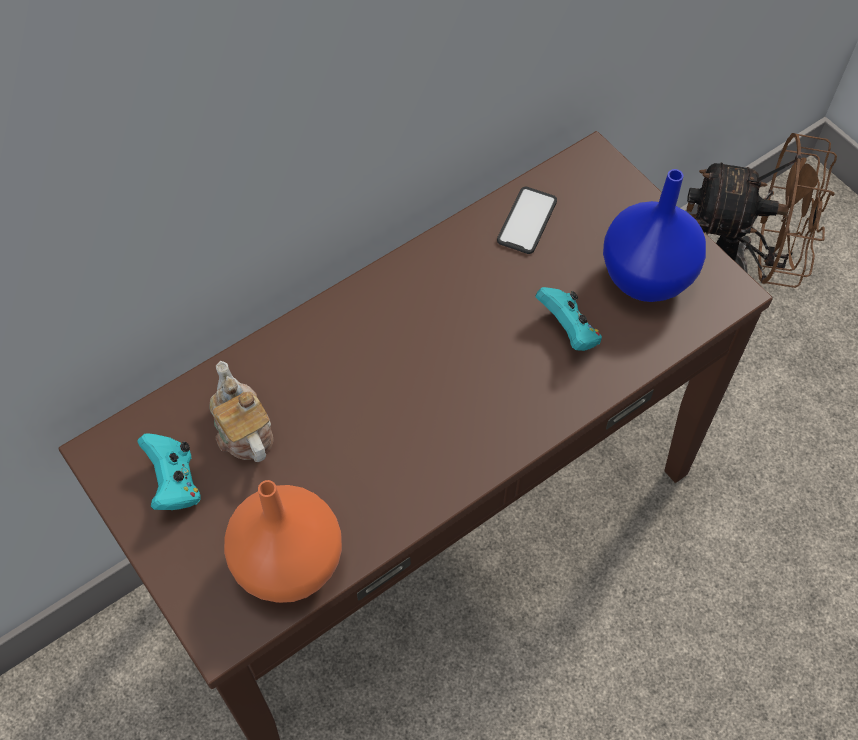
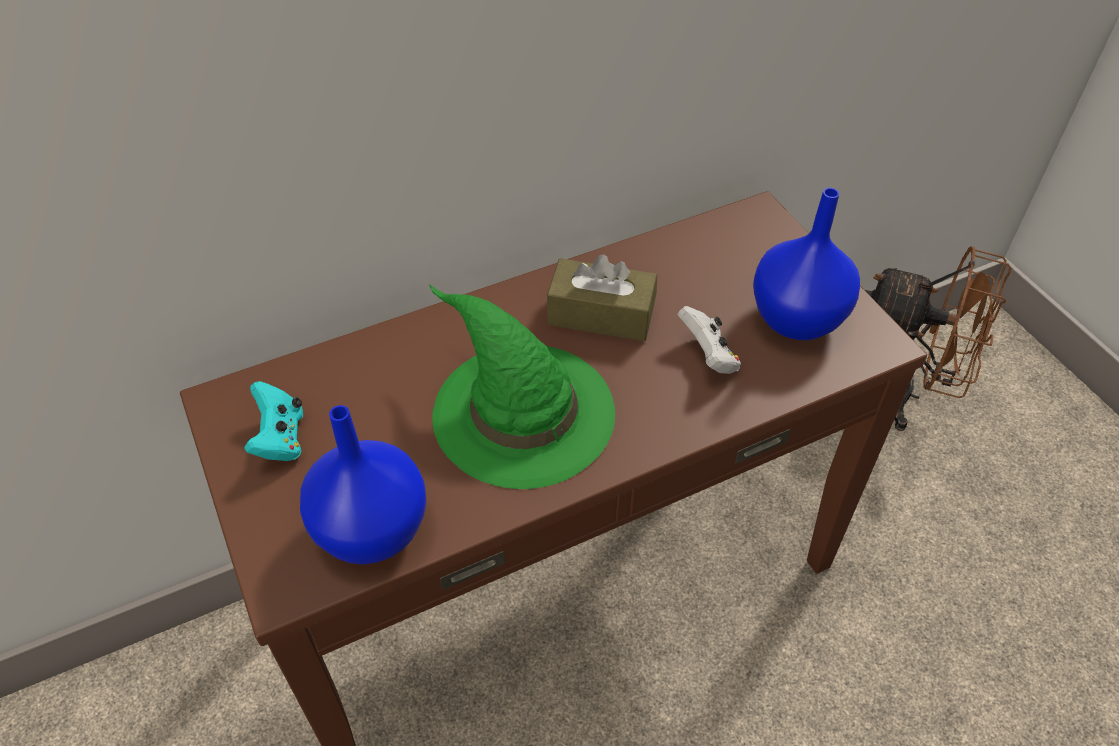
camera: 10 degrees right, 10 degrees down
(243, 430) = (361, 400): teapot -> none
(288, 566) = (371, 533): orange vase -> blue vase
(401, 417) = (520, 411): none -> green hat
(457, 299) = (601, 314): none -> brown tissue box
(527, 221) = (684, 256): phone -> none
(568, 331) = (708, 357): turquoise game controller -> white game controller

